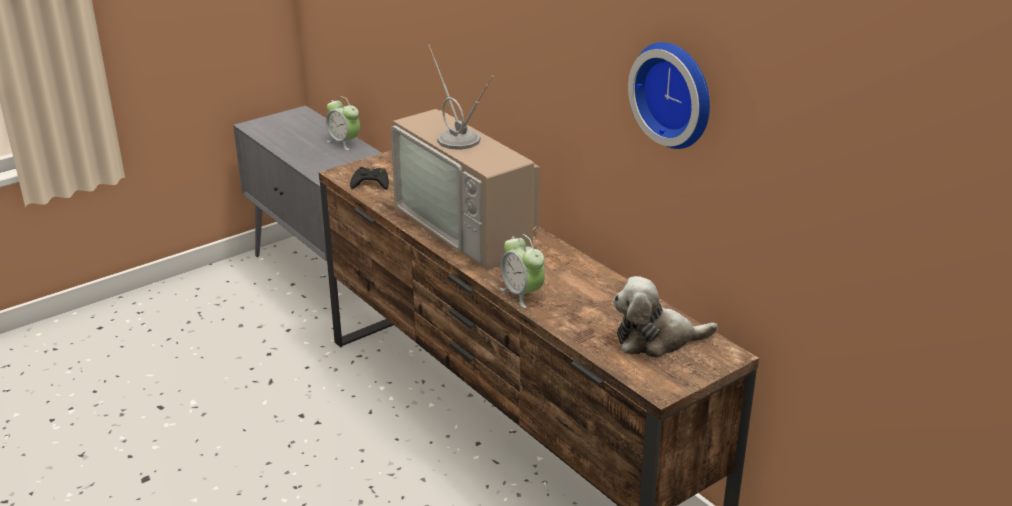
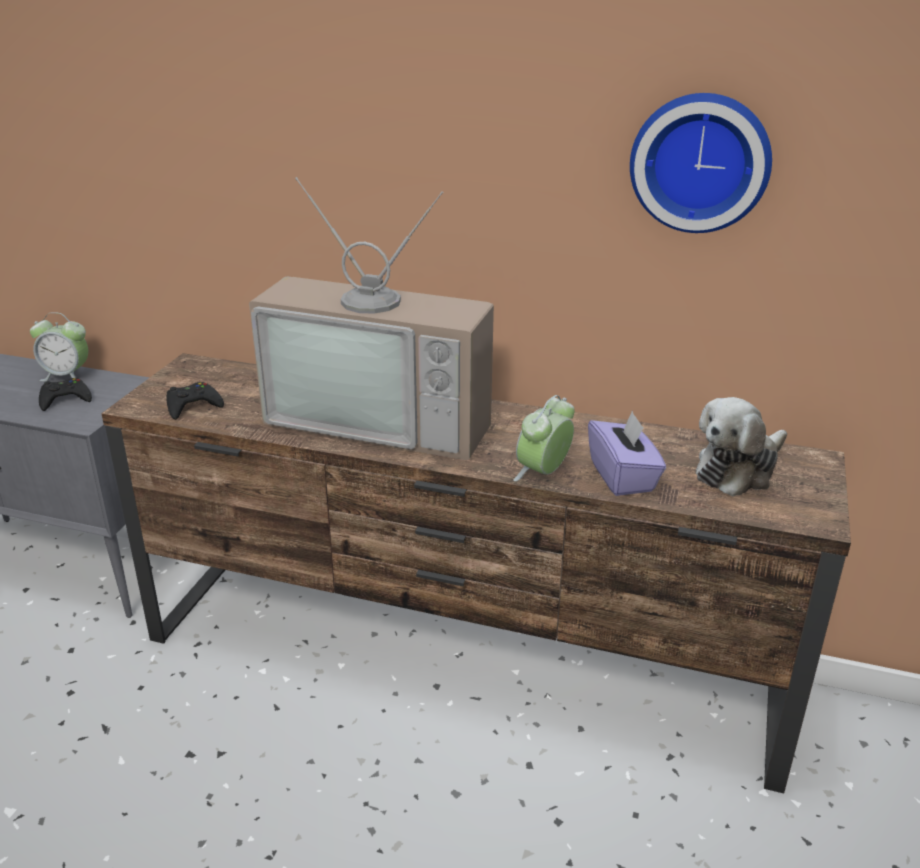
camera: 35 degrees left, 0 degrees up
(328, 158) = (65, 399): none -> black game controller
(522, 294) = (543, 473): alarm clock -> alarm clock turned 105 degrees clockwise
(570, 315) = (623, 476): none -> purple tissue box

